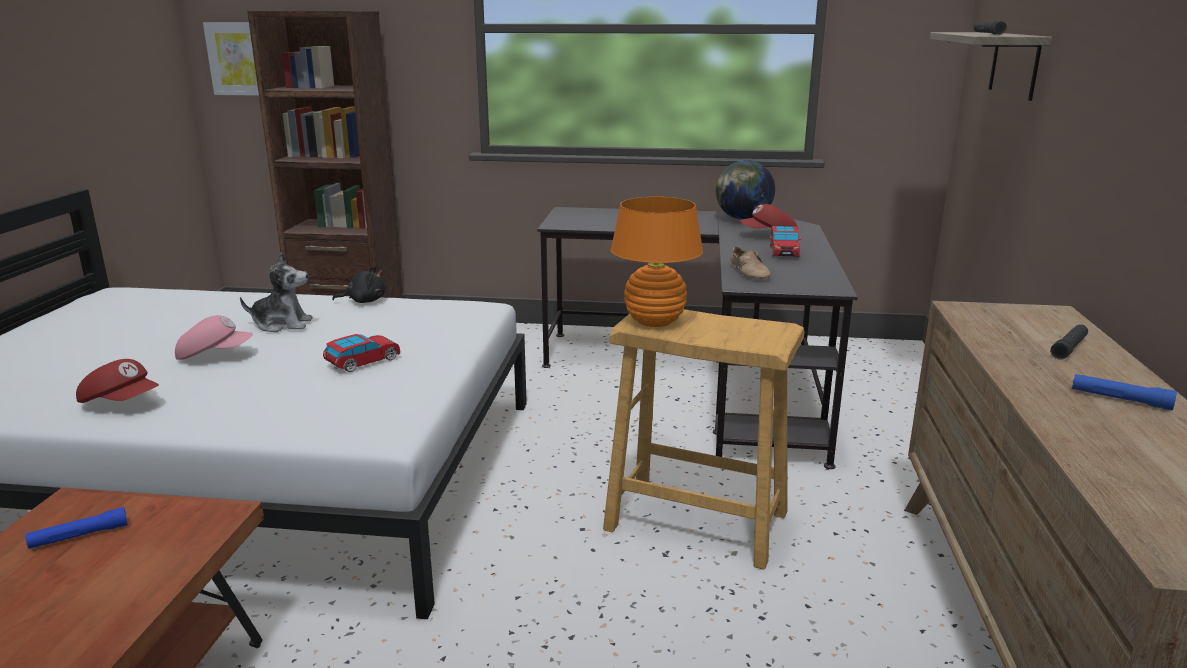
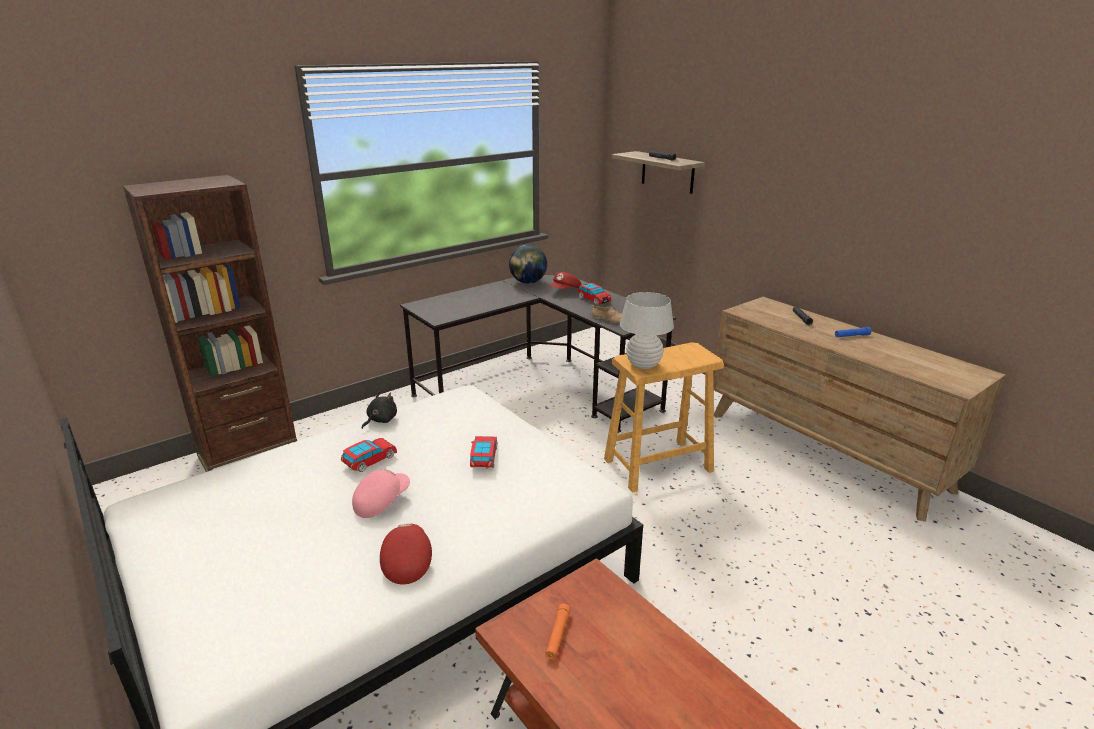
camera: 45 degrees left, 5 degrees up
(79, 536) = (557, 636): blue flashlight -> orange flashlight
(122, 402) = (406, 561): red cap -> red cap turned 75 degrees counterclockwise
(239, 59) = (68, 238): picture -> none
(282, 324) = (370, 460): plush toy -> toy car
(654, 321) = (643, 365): orange table lamp -> white table lamp

